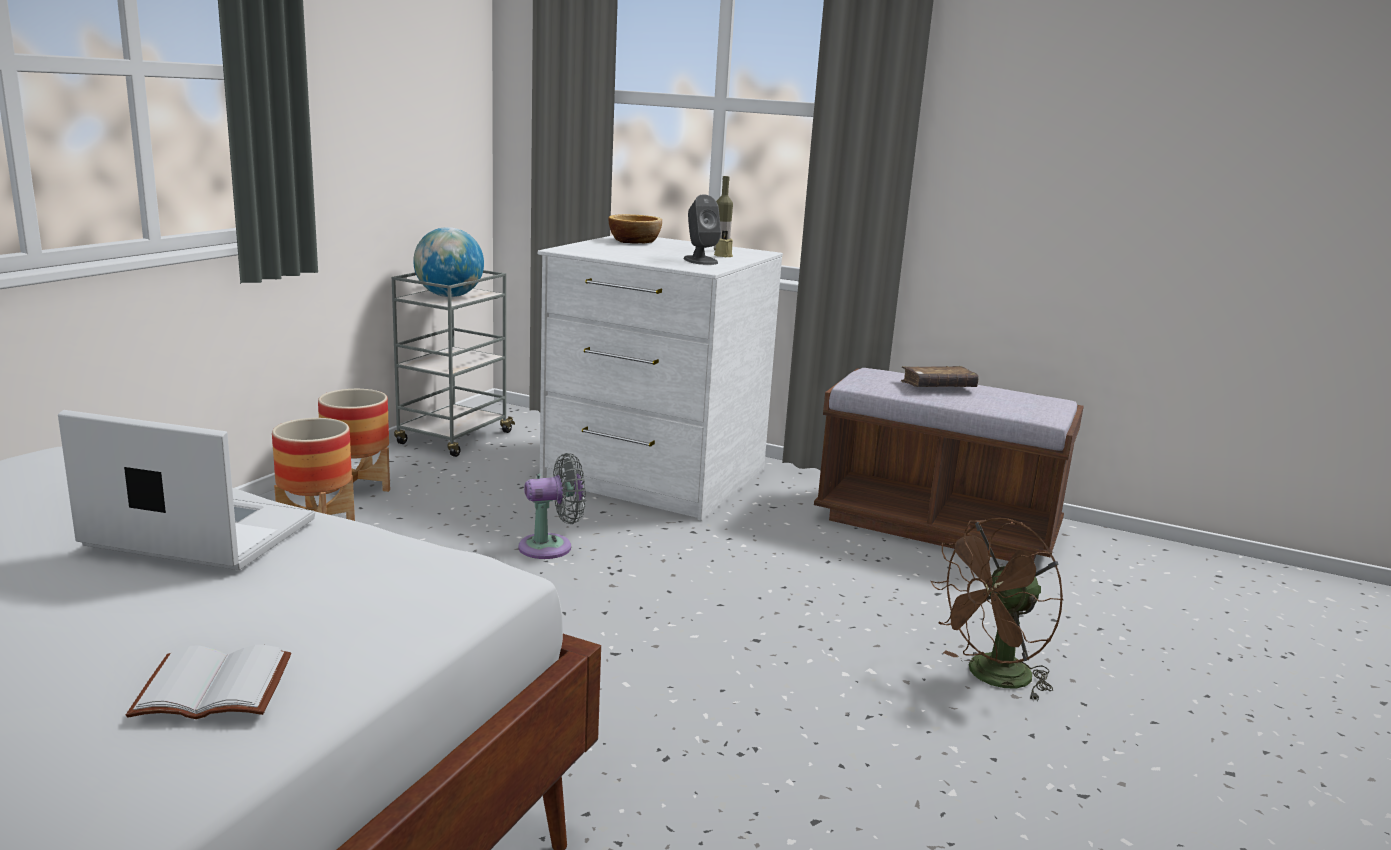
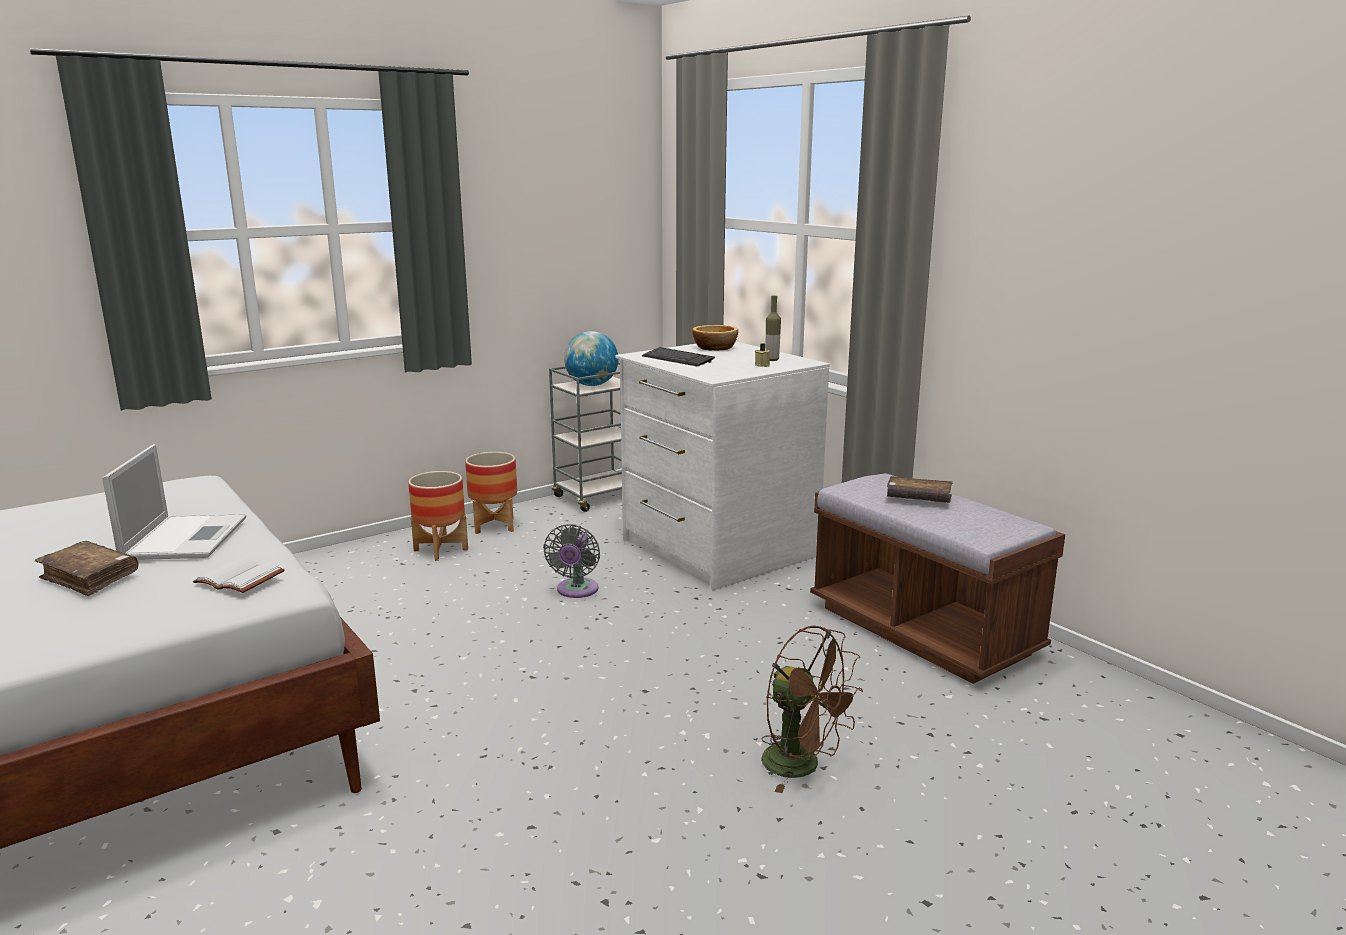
camera: 30 degrees right, 0 degrees up
(137, 615) = (90, 577): none -> brown book
(196, 533) = (185, 537): laptop -> laptop turned 45 degrees clockwise
(217, 686) = (72, 621): white book -> white book (242, 578)
(551, 547) = (576, 591): grey fan -> grey fan turned 90 degrees clockwise
(621, 252) = (678, 359): none -> keyboard
(700, 260) = (729, 369): grey speaker -> none
(991, 678) = (802, 766): brown fan -> brown fan turned 135 degrees counterclockwise

